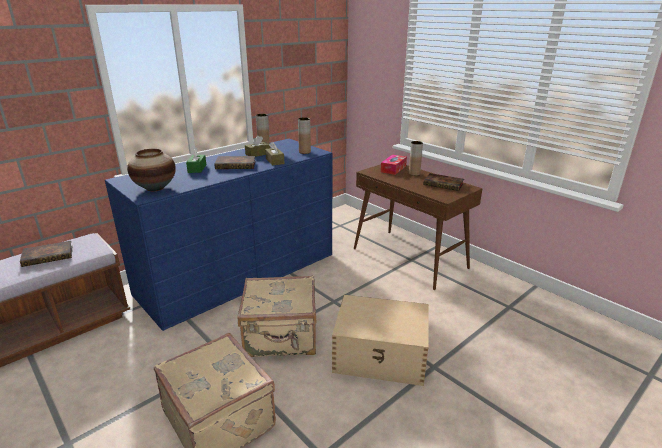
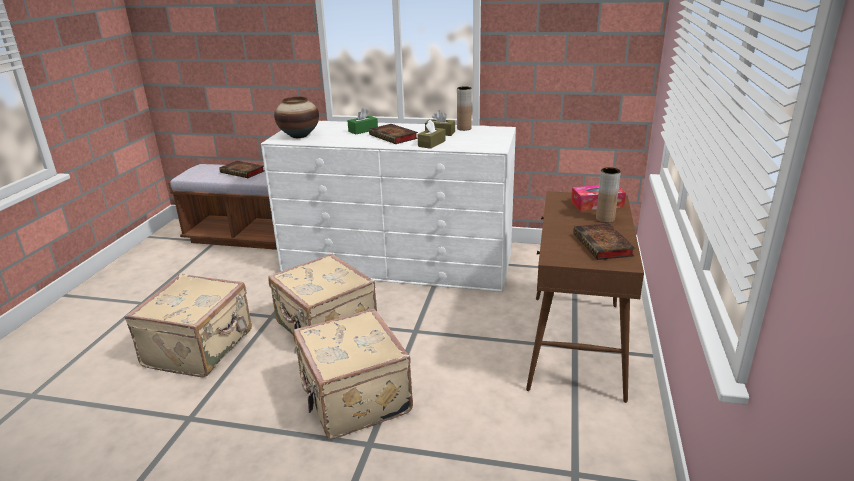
camera: 55 degrees right, 0 degrees up
(239, 273) = (398, 262): blue dresser -> white dresser
(304, 152) = (482, 144): brown vase -> none
(381, 356) = (353, 399): beige storage box -> beige suitcase

